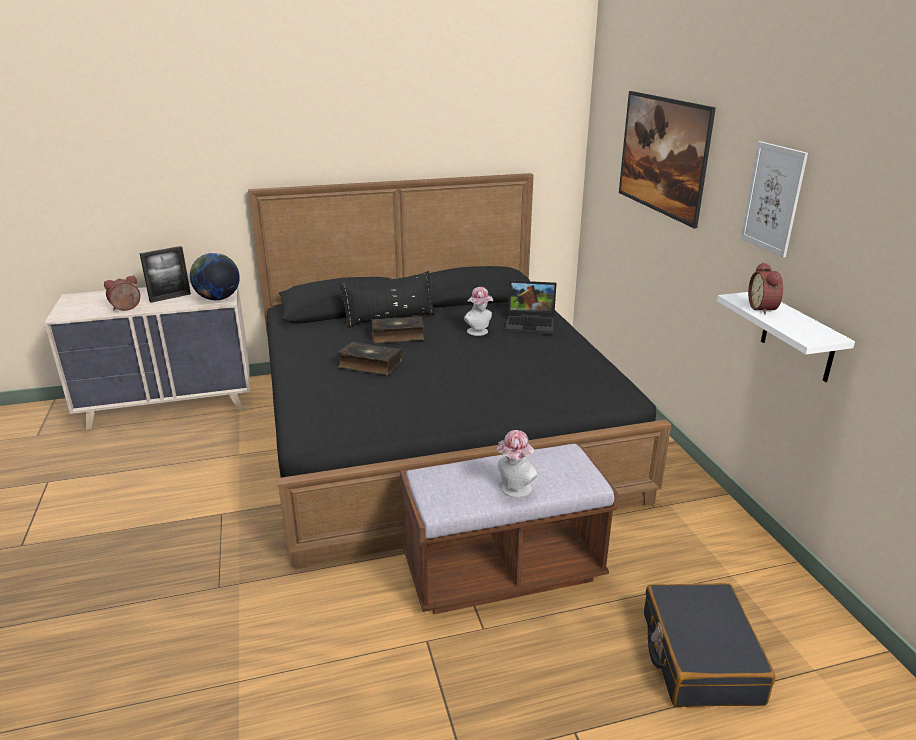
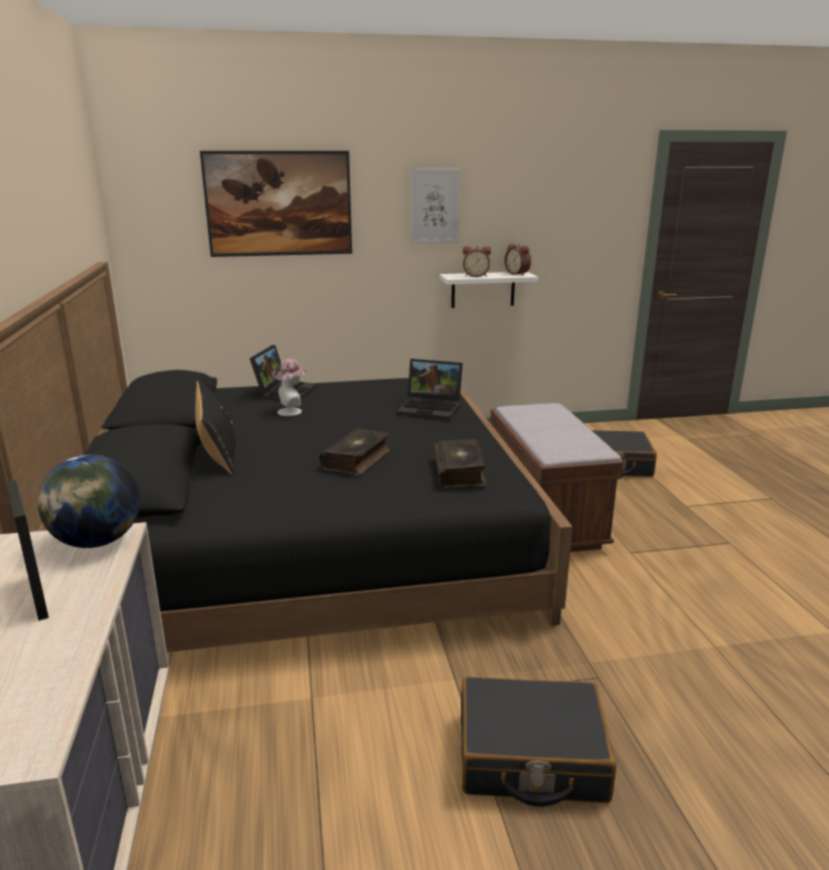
camera: 85 degrees left, 5 degrees down
(126, 309) = (64, 644): alarm clock -> alarm clock (518, 274)
(150, 545) = (531, 757): none -> black suitcase
(398, 336) = (279, 446): book -> book (460, 472)
(505, 390) = (432, 408): none -> laptop
(514, 490) = (571, 426): hat -> none

